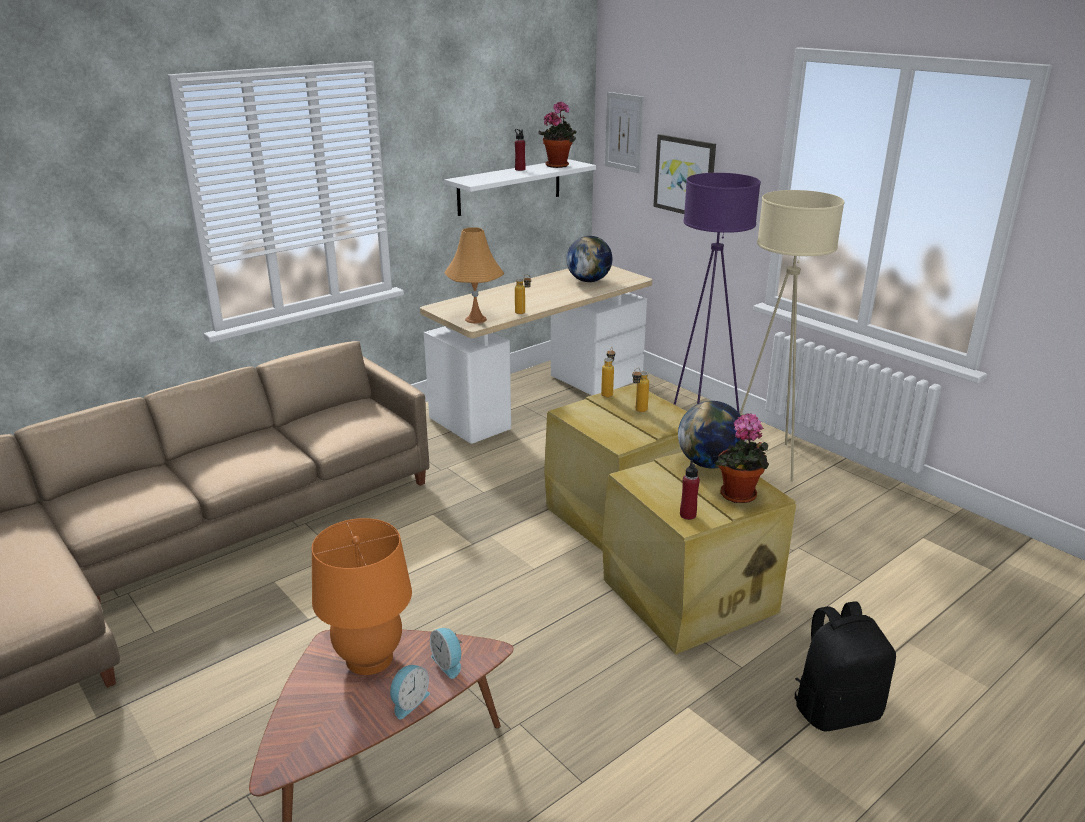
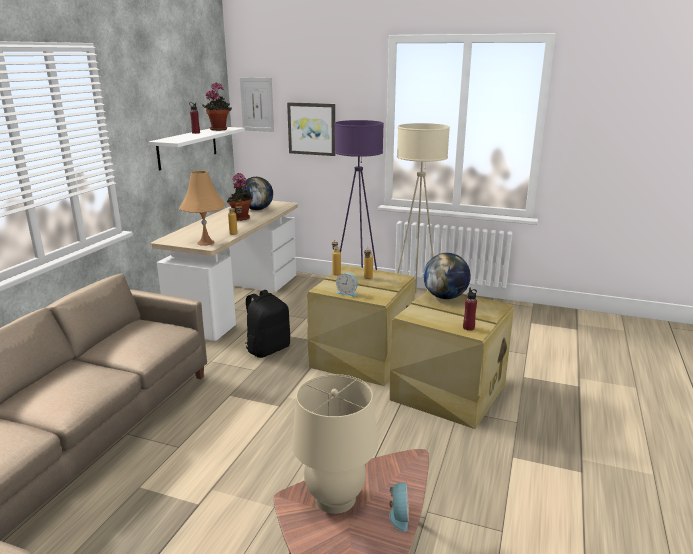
camera: 30 degrees left, 5 degrees down
(369, 658) = (335, 498): orange table lamp -> beige table lamp
(448, 663) = (396, 478): alarm clock -> alarm clock (347, 293)
(739, 497) = (484, 310): potted plant -> potted plant (241, 218)
(836, 709) = (585, 426): black backpack -> black backpack (268, 349)

